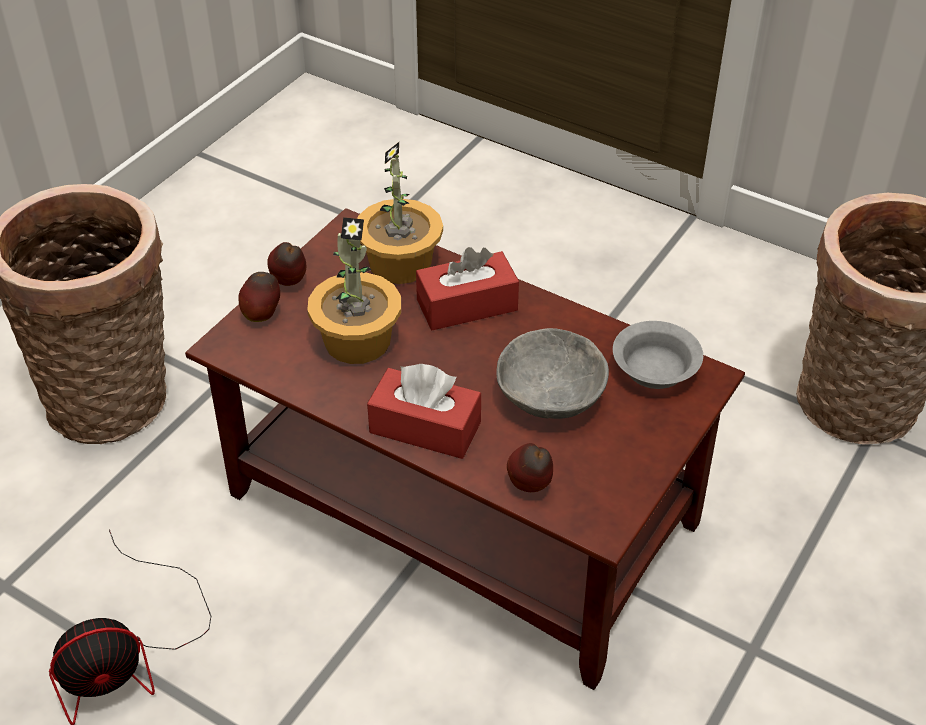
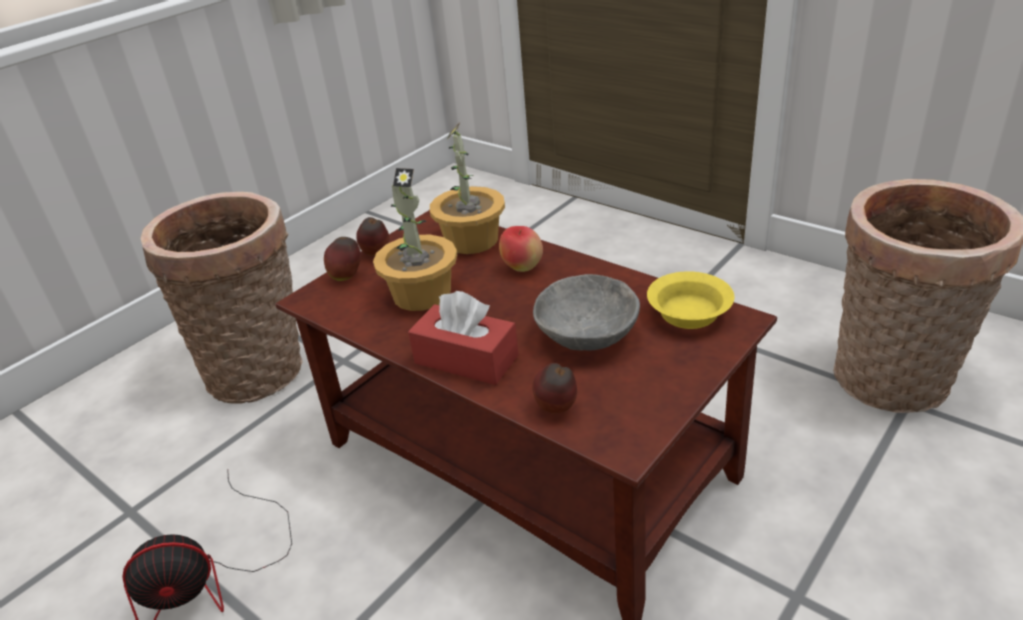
camera: 10 degrees right, 10 degrees down
(467, 305) = (522, 268): red tissue box -> apple
(656, 371) = (690, 315): grey bowl -> yellow bowl

